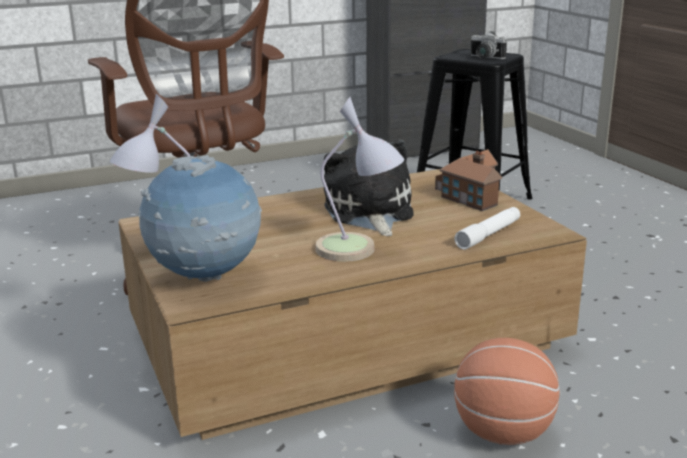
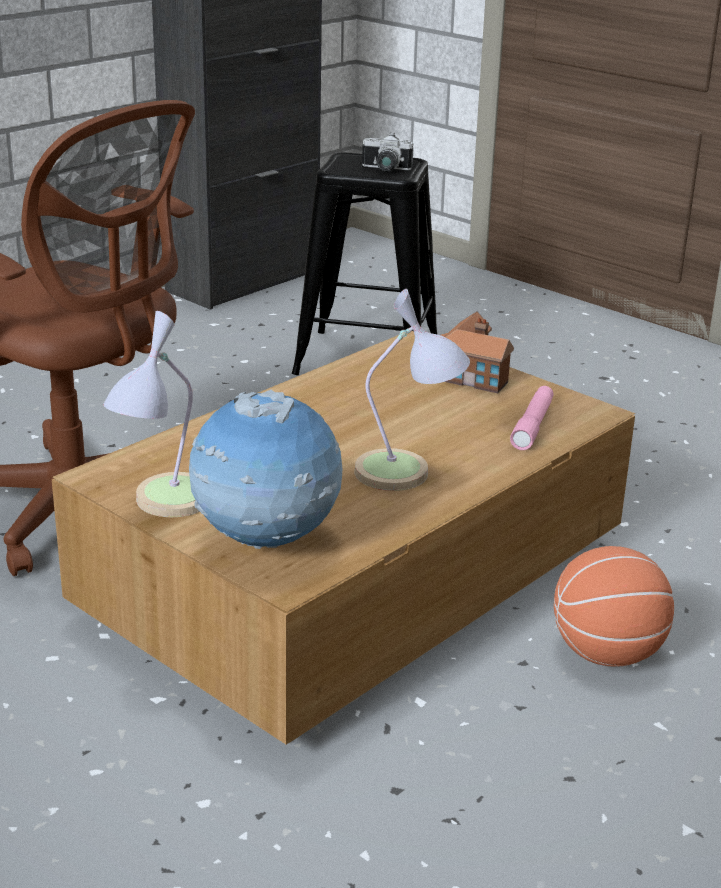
camera: 25 degrees left, 5 degrees up
(369, 213) = (371, 415): plush toy -> none
(488, 235) = (532, 425): white flashlight -> pink flashlight

